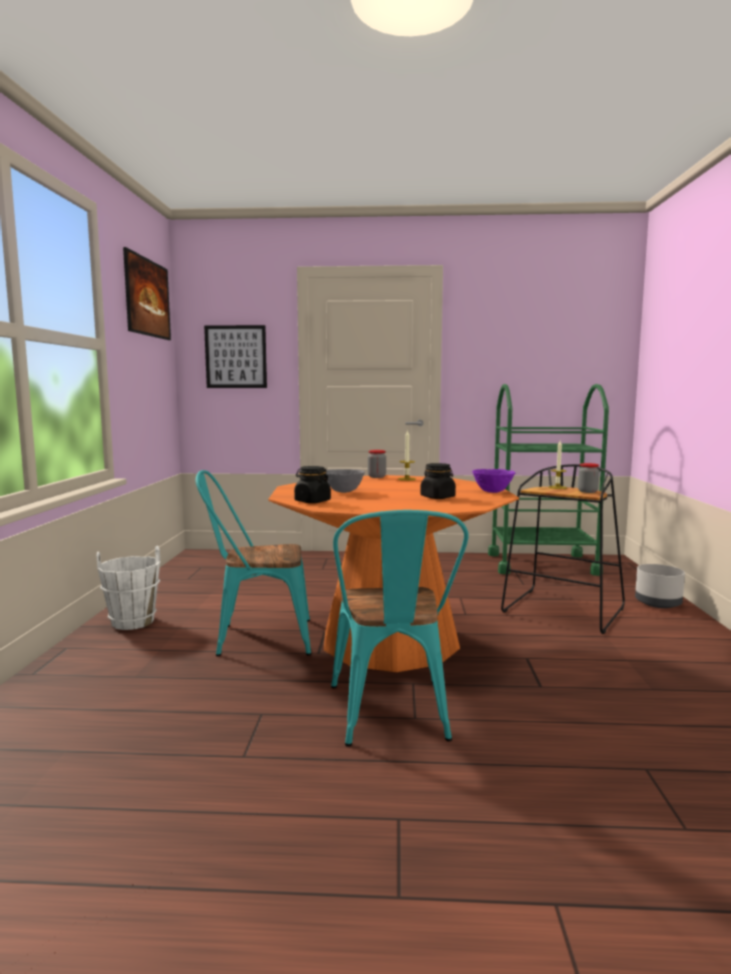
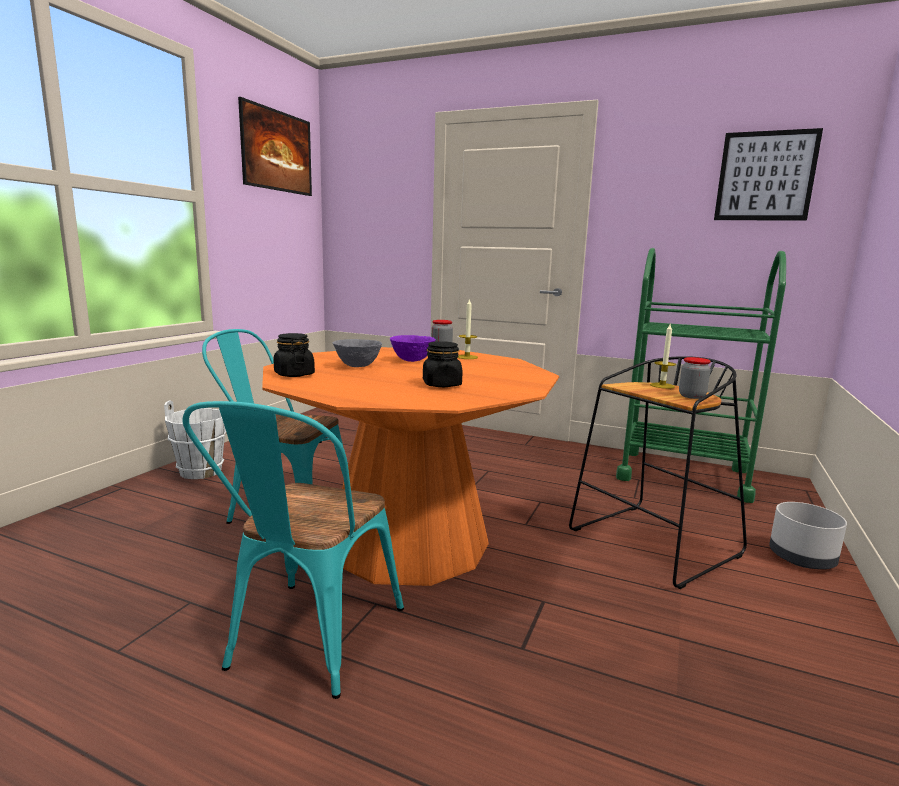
camera: 20 degrees right, 5 degrees up
(236, 357) = (374, 213): picture -> picture (765, 176)
(493, 492) = (527, 385): purple bowl -> purple bowl (412, 361)

